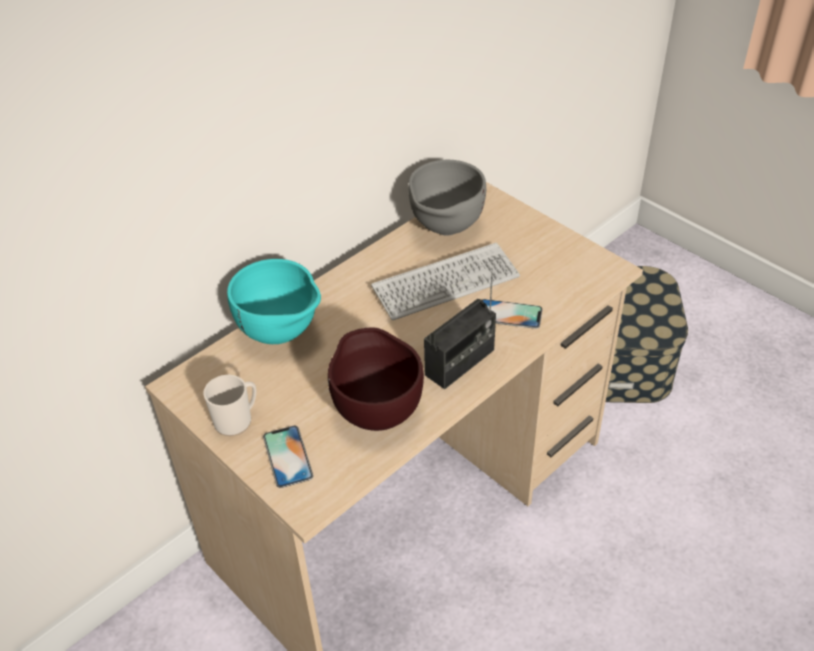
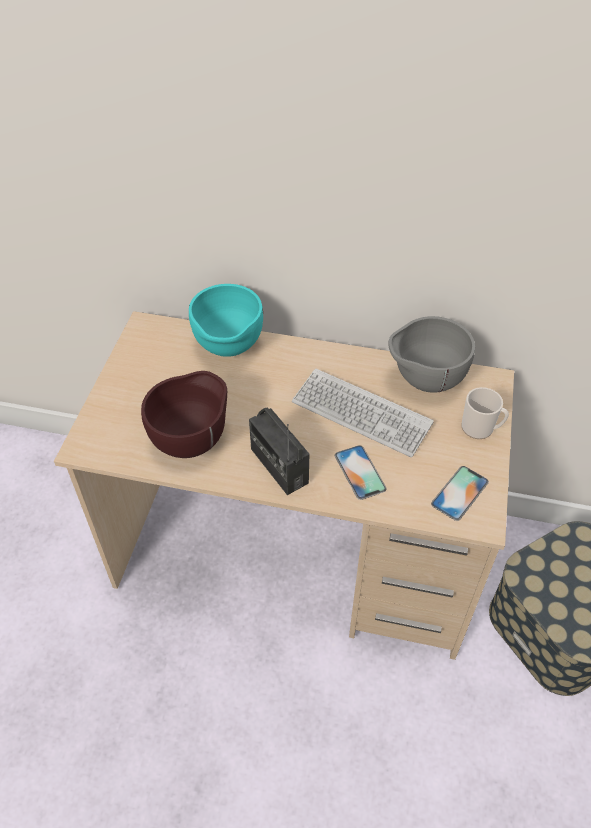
camera: 55 degrees right, 5 degrees up
(237, 420) = (133, 371): mug -> mug (480, 428)
(287, 456) = (118, 414): phone -> phone (459, 493)
(460, 363) = (279, 466): radio -> radio turned 45 degrees clockwise

